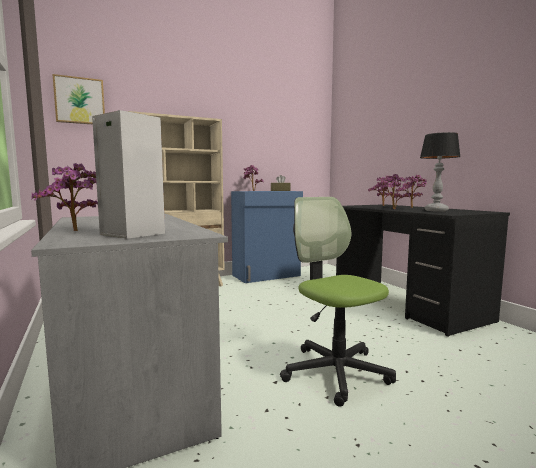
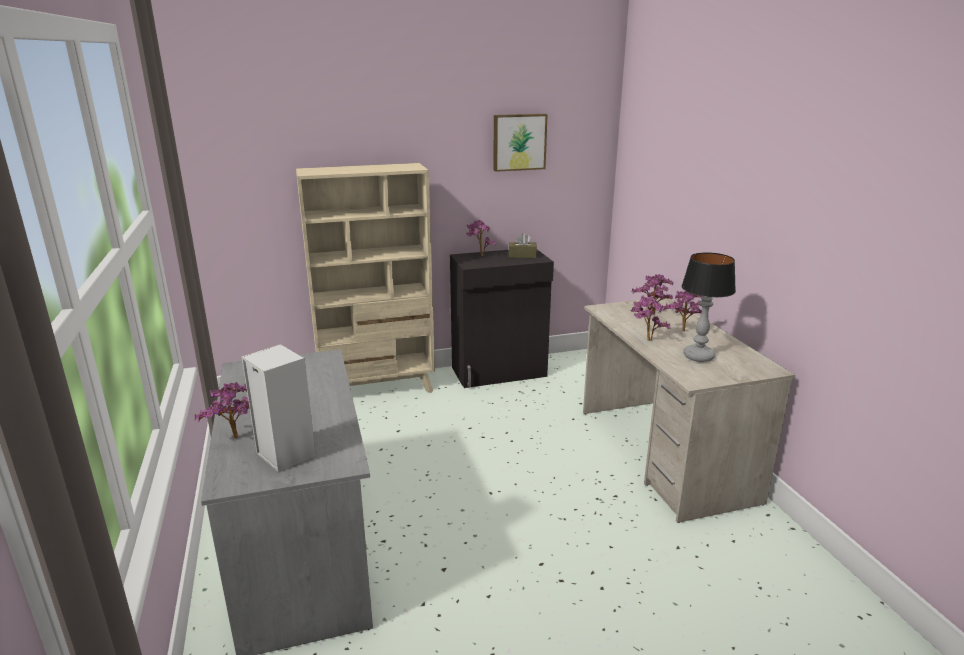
camera: 10 degrees right, 15 degrees up
(80, 101) = (235, 150): picture -> picture (519, 142)
(267, 275) = (500, 372): blue cabinet -> black cabinet
(335, 372) = (513, 564): office chair -> none
(405, 304) = (663, 454): black desk -> beige desk

